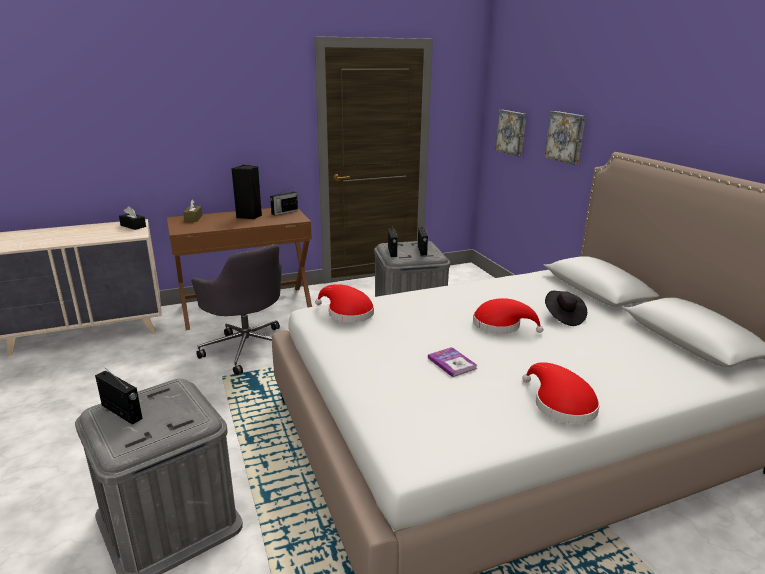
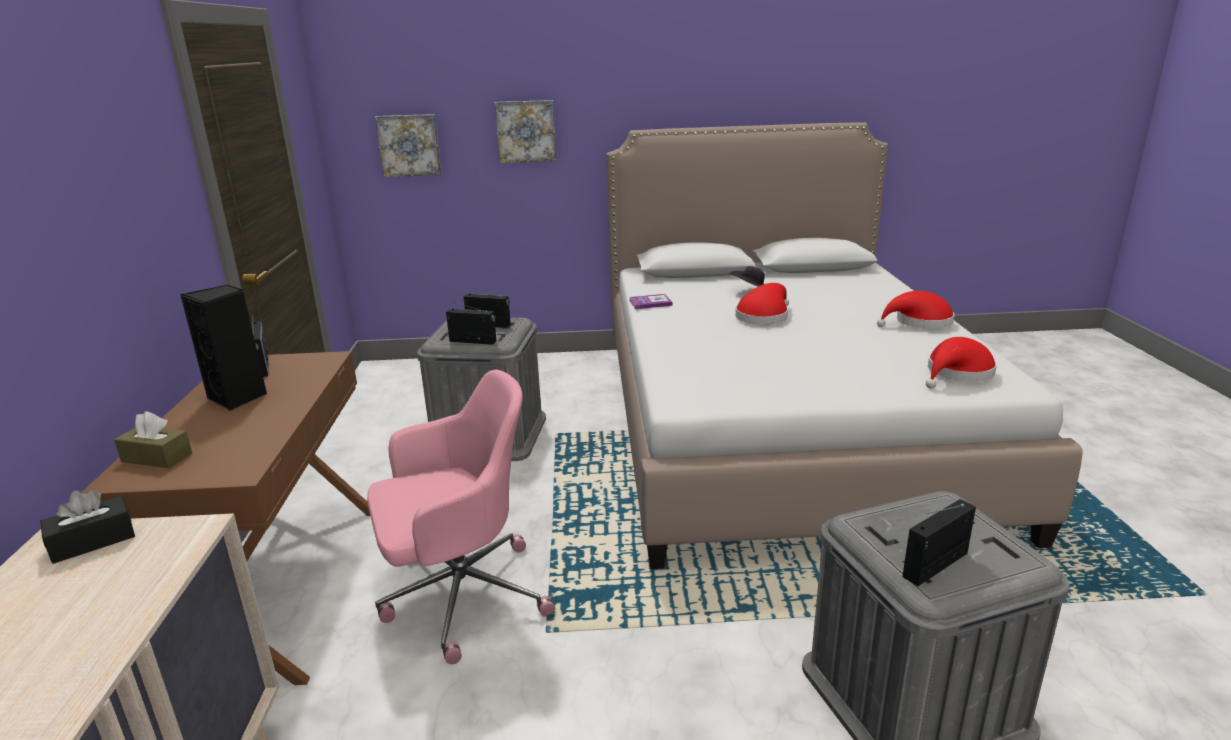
camera: 70 degrees left, 0 degrees up
(247, 348) = (460, 596): grey office chair -> pink office chair
(347, 313) = (702, 379): red hat -> red hat (957, 373)
(452, 363) = (841, 347): book -> book (650, 303)

